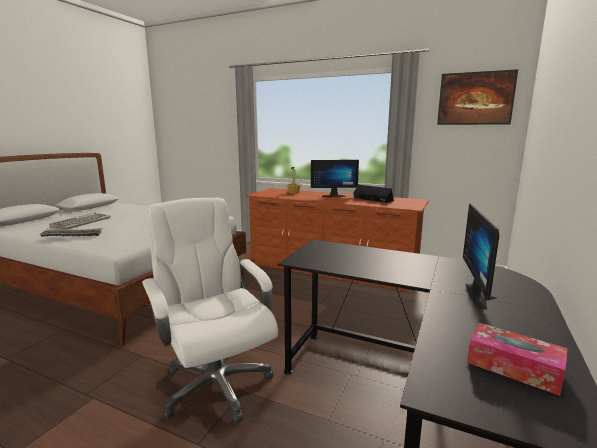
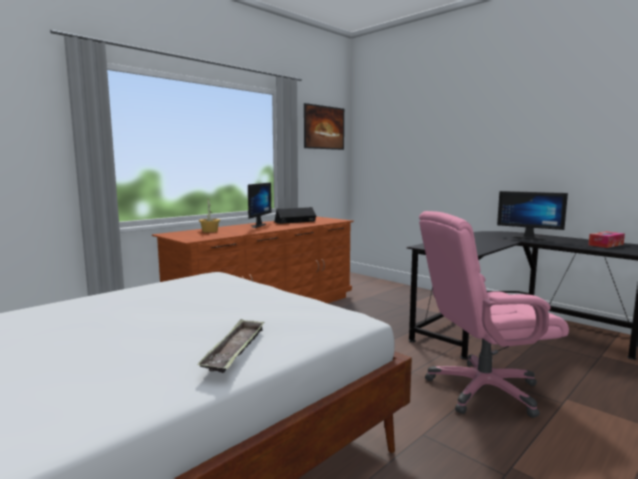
camera: 70 degrees left, 5 degrees down
(81, 222) = (96, 354): keyboard -> none
(215, 384) = (482, 390): white office chair -> pink office chair

